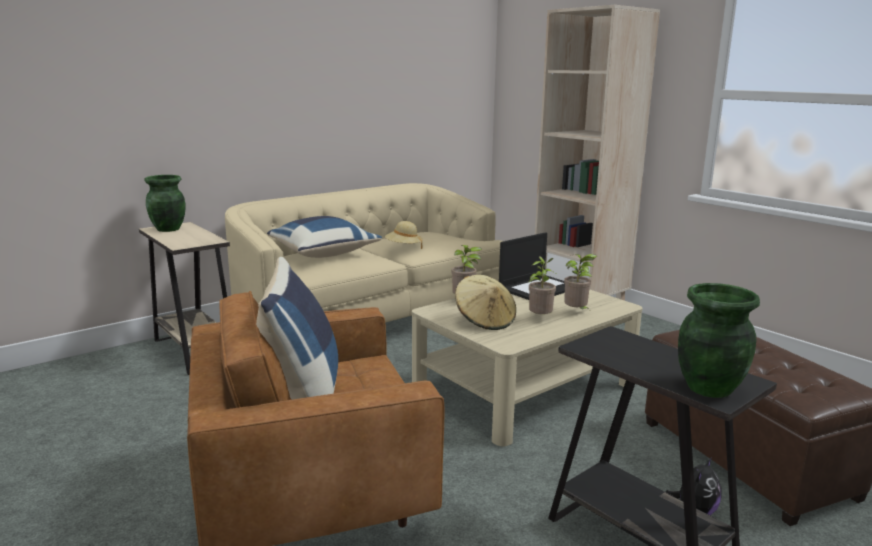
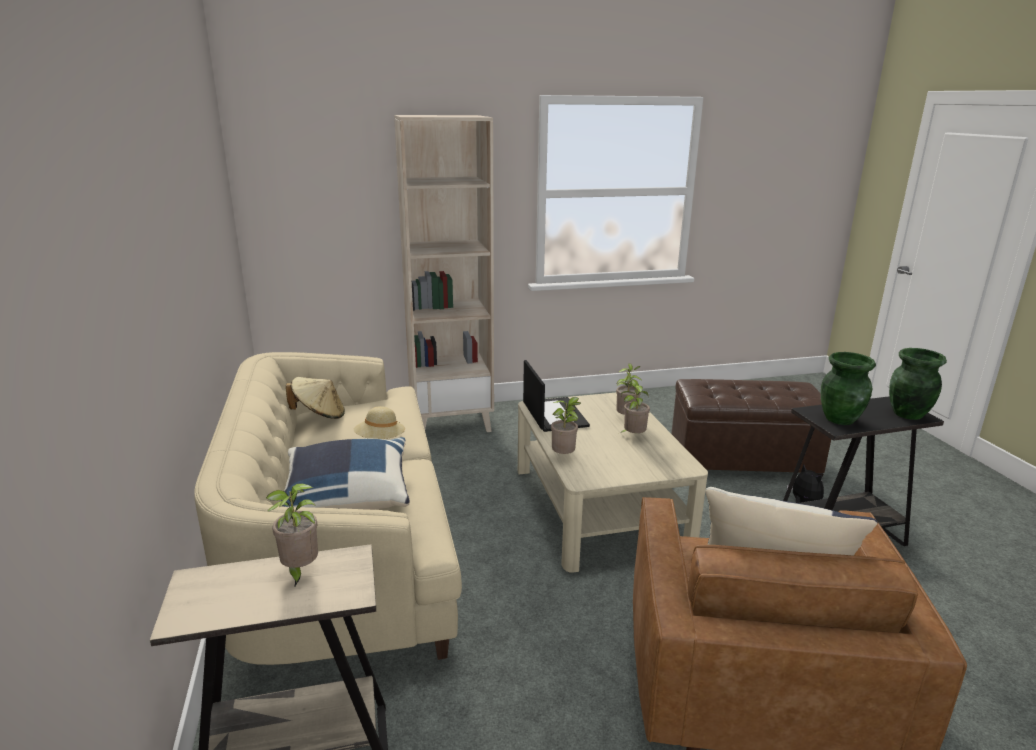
camera: 65 degrees left, 5 degrees up
(168, 229) = (210, 600): green vase -> green vase (840, 419)
(197, 235) = (299, 571): none -> potted plant
(485, 321) = (625, 461): beige hat -> beige hat (319, 415)

